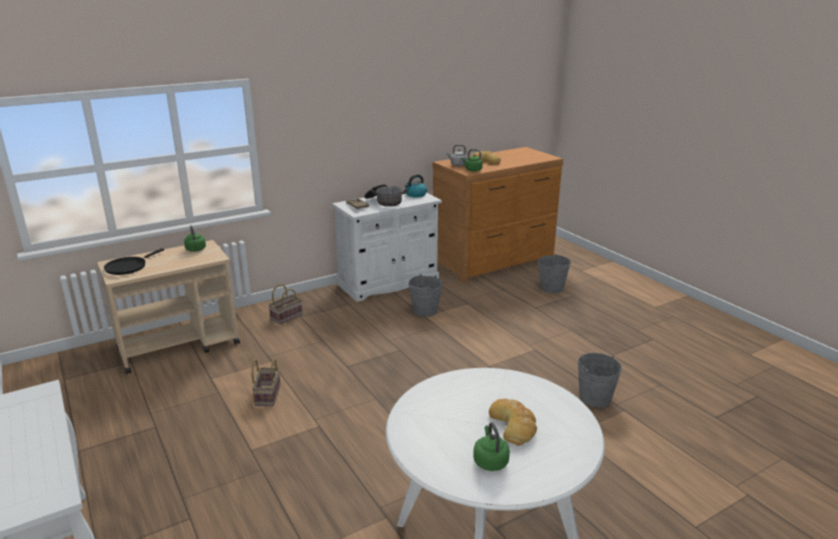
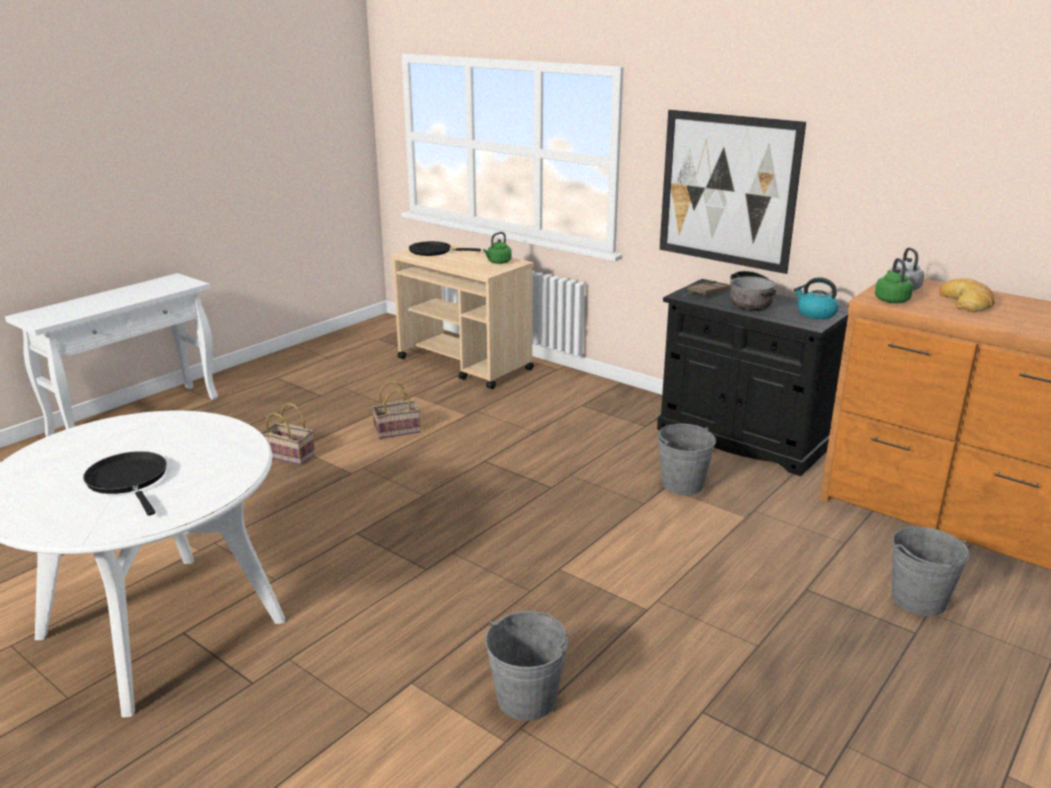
camera: 70 degrees right, 0 degrees up
(286, 316) = (574, 397): basket -> basket (291, 455)
(337, 144) = (727, 190): none -> picture
(388, 282) = (741, 438): white cabinet -> black cabinet
(490, 461) = (55, 474): green kettle -> none
(514, 425) = (129, 480): bread -> black frying pan

